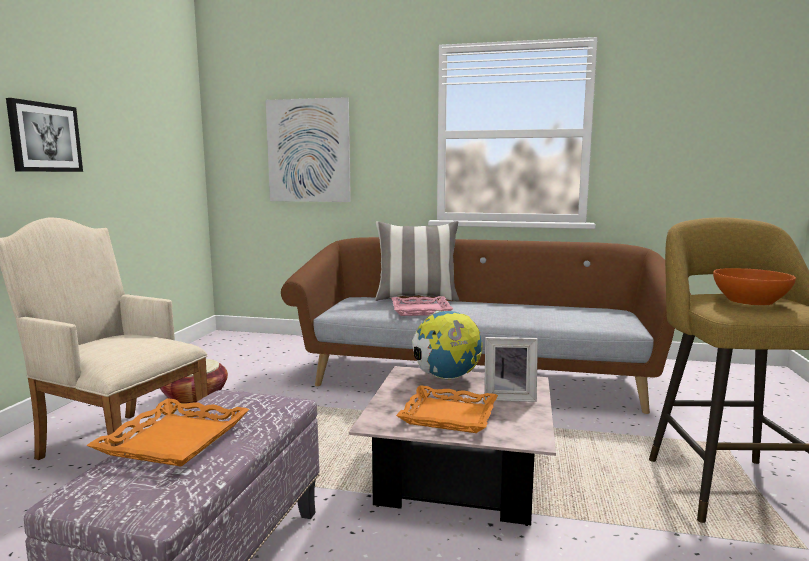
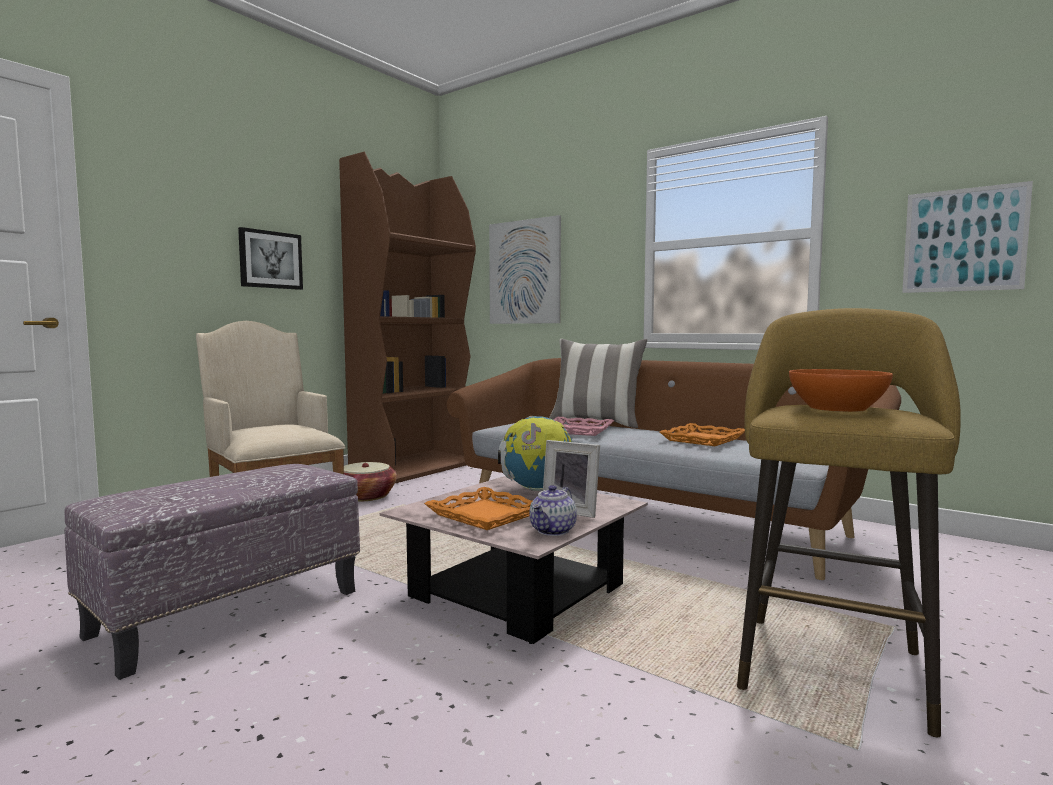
camera: 25 degrees right, 5 degrees down
(175, 440) = (203, 482): orange tray -> orange tray (703, 440)
(209, 353) = (415, 467): none -> brown bookcase
(528, 422) = (553, 531): none -> teapot
(692, 146) = (963, 240): none -> picture

